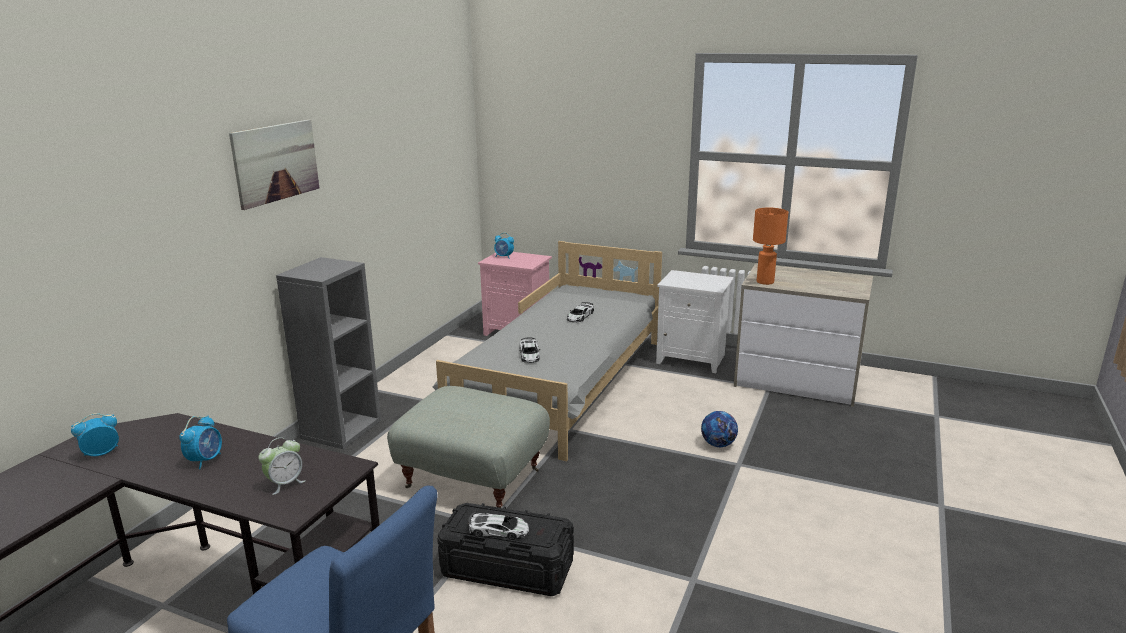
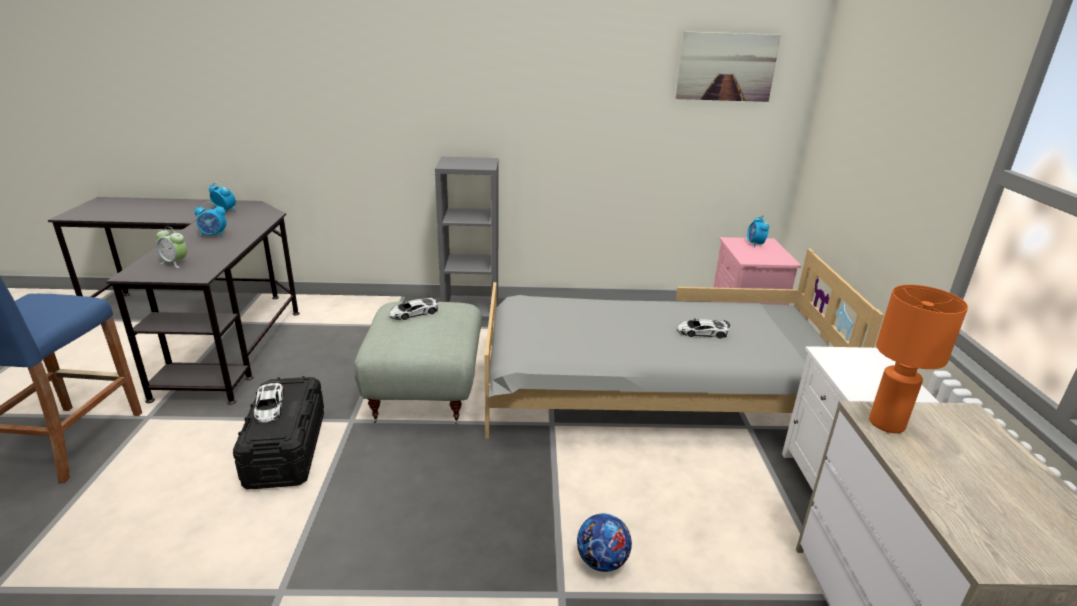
camera: 65 degrees right, 5 degrees up
(276, 162) = (463, 59): picture -> picture (726, 67)
(529, 354) = (565, 326): toy car -> toy car (414, 313)

